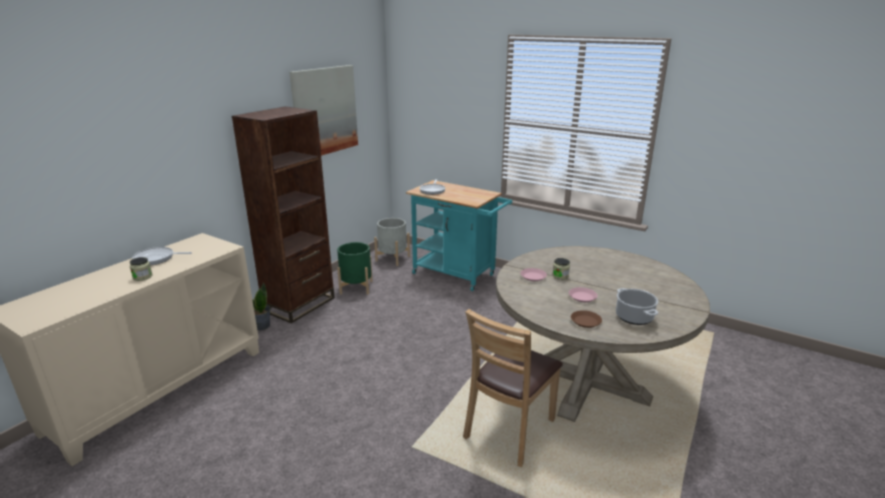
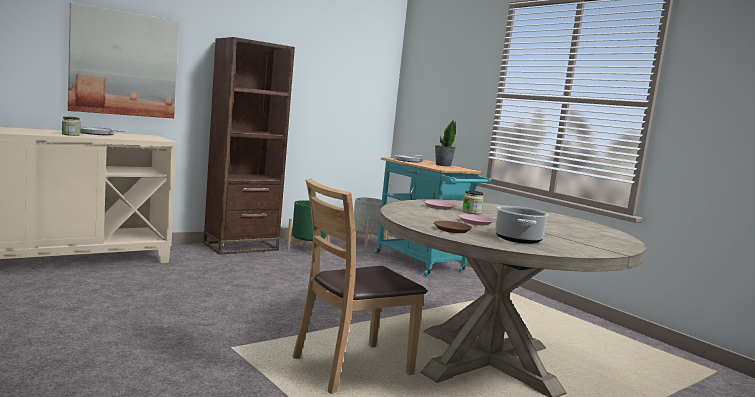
camera: 20 degrees right, 15 degrees down
(261, 326) = (191, 250): potted plant -> potted plant (442, 165)
(324, 111) = (319, 67): picture -> picture (124, 64)

